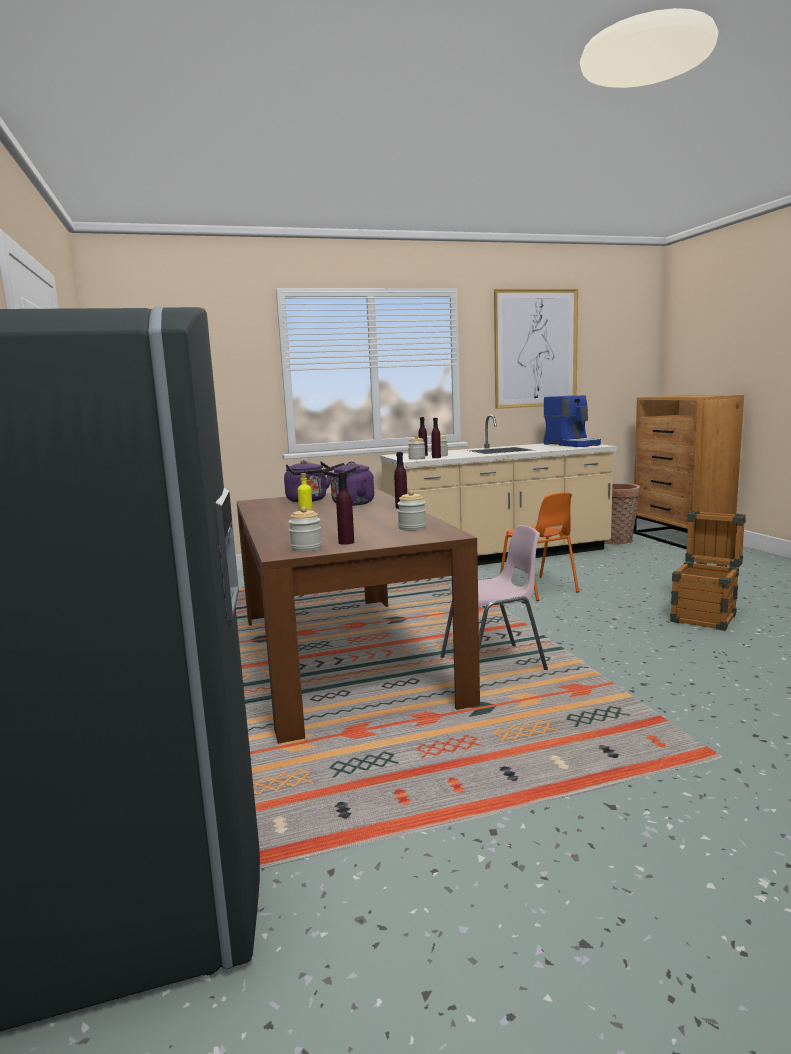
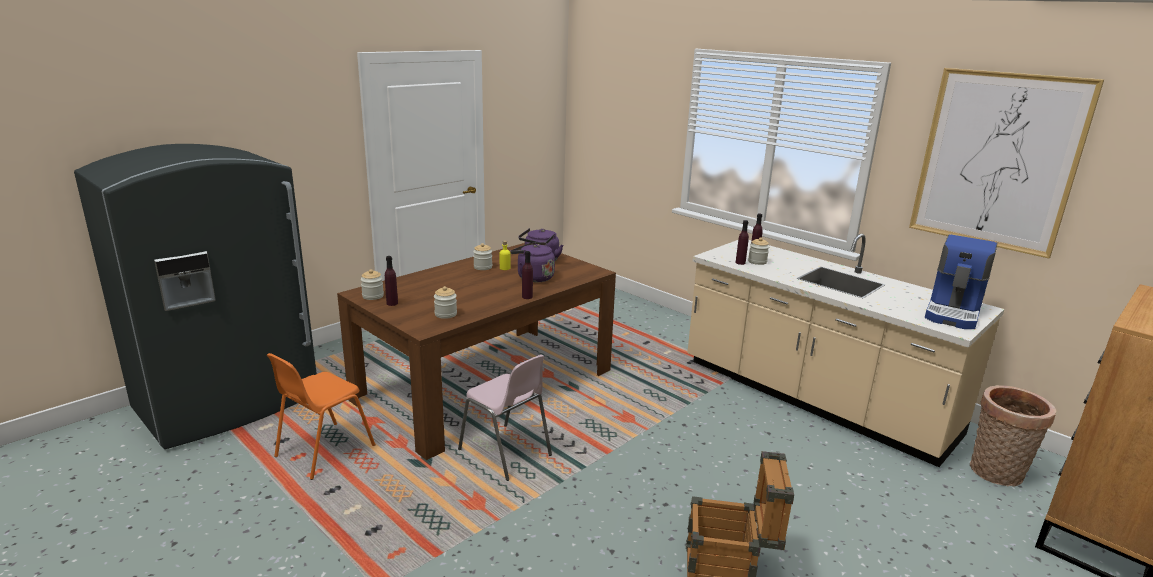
camera: 60 degrees right, 10 degrees up
(417, 458) = (725, 256): jar -> jar (483, 267)
(538, 589) = (719, 443): orange chair -> orange chair (323, 451)

